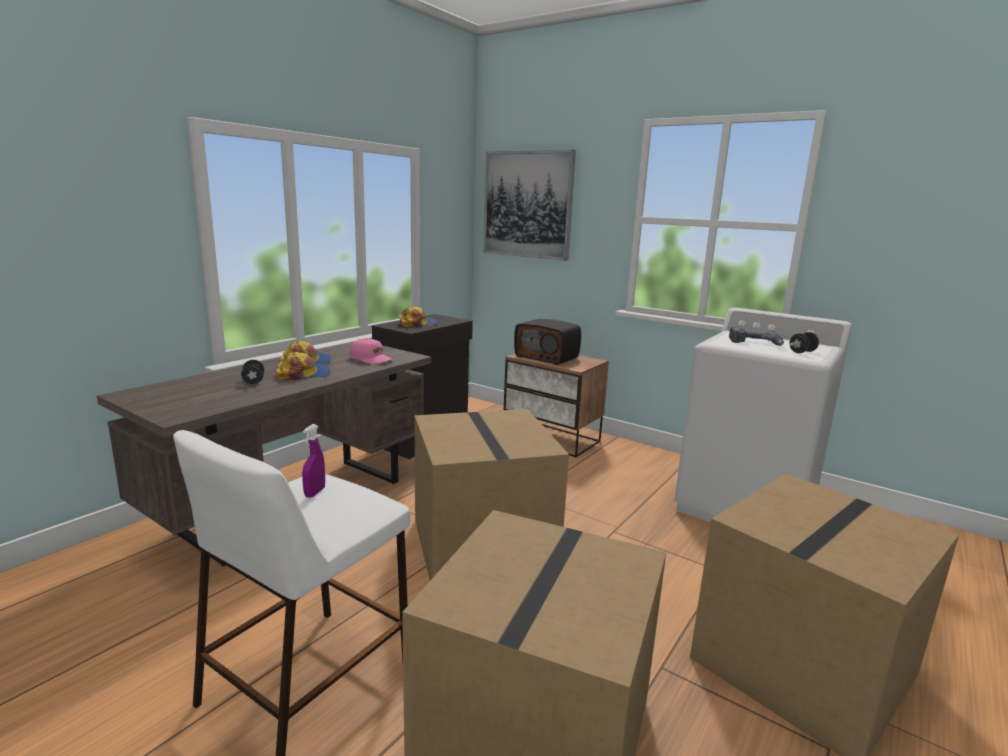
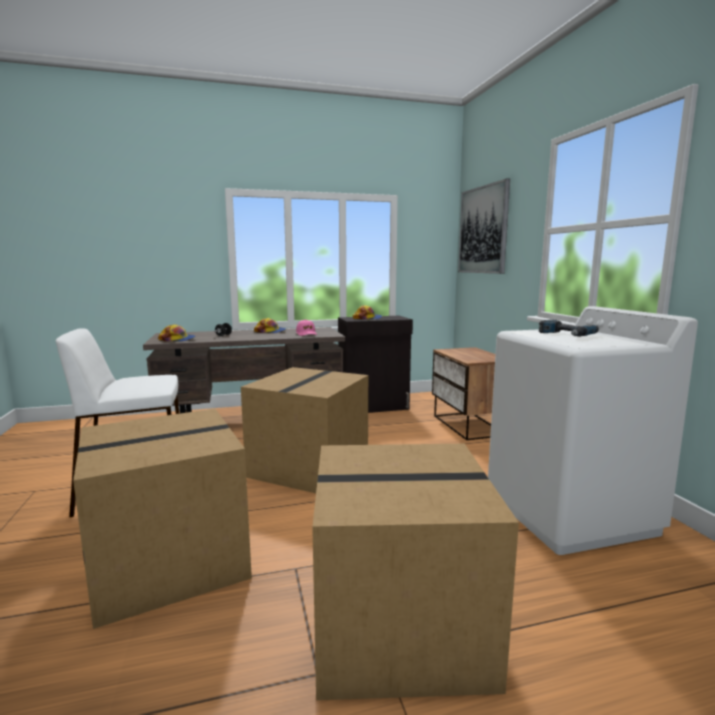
camera: 40 degrees right, 5 degrees down
(304, 374) = (253, 335): cap -> cap (178, 339)
(315, 492) = (146, 378): purple spray bottle -> none
(547, 357) = (464, 353): radio -> none
(802, 352) = (590, 342): black dumbbell -> none

